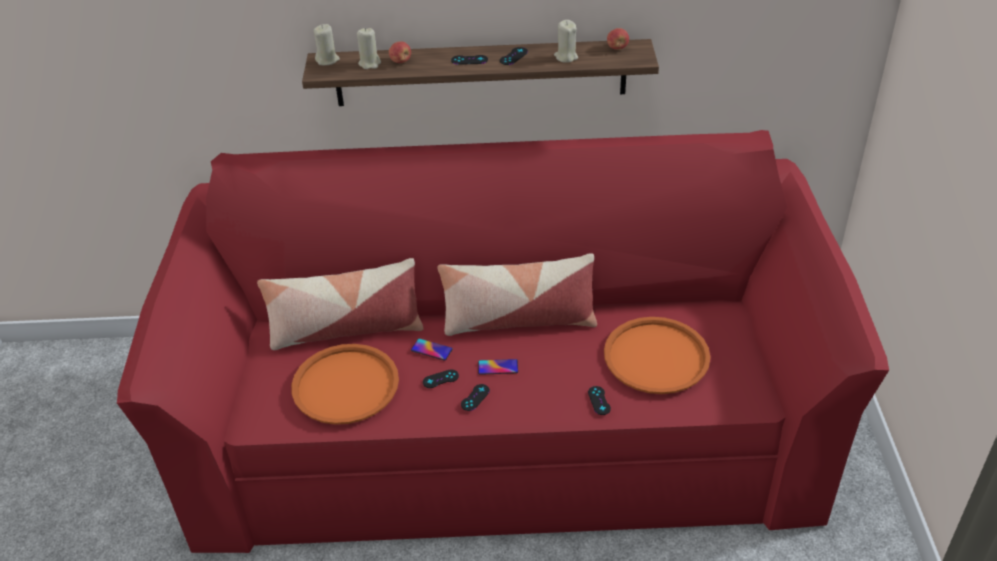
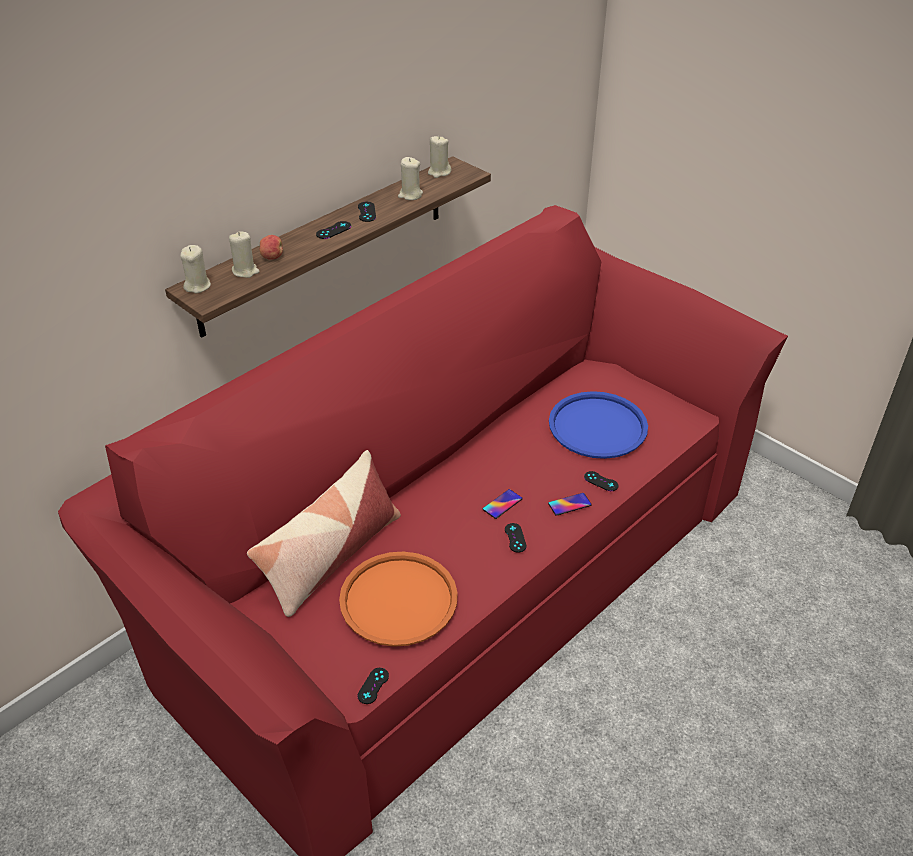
camera: 45 degrees left, 0 degrees up
(431, 349) = (432, 525): phone -> phone (569, 504)
(440, 379) = (470, 542): black game controller -> black game controller (373, 686)
(518, 319) = (466, 460): pillow -> none
(617, 48) = (439, 172): apple -> beige candle
(656, 356) = (597, 426): orange tray -> blue tray

